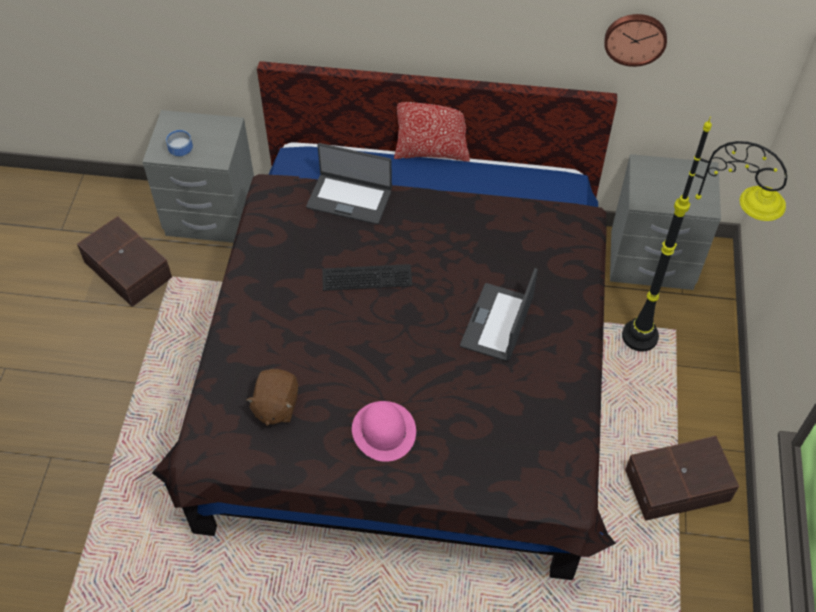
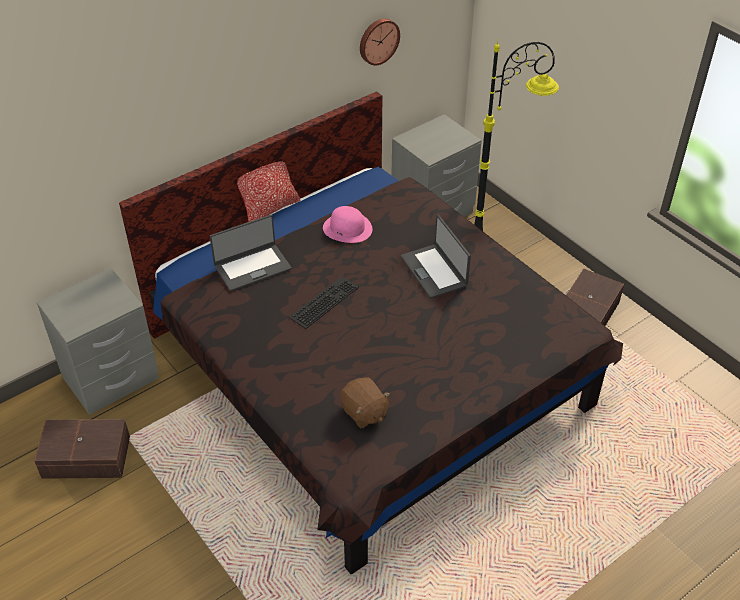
camera: 45 degrees left, 10 degrees down
(180, 151) = (89, 317): bowl -> none
(384, 431) = (447, 374): pink hat -> pink hat (347, 228)

